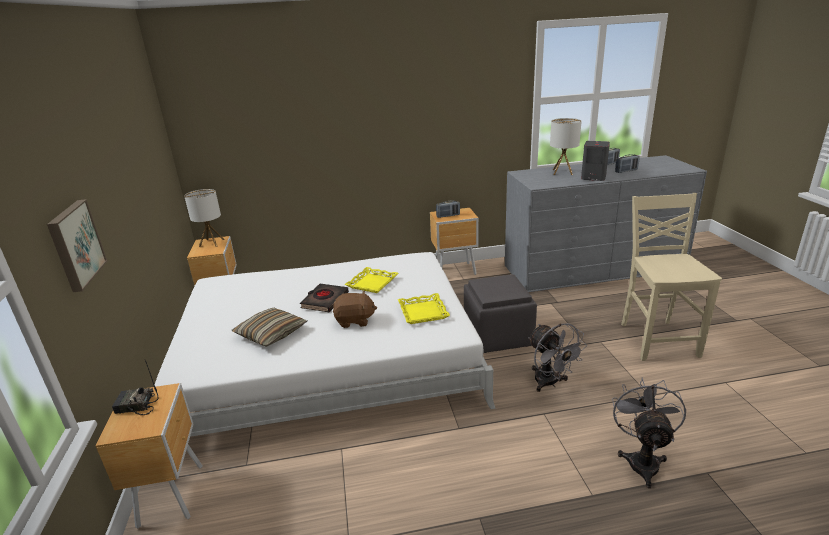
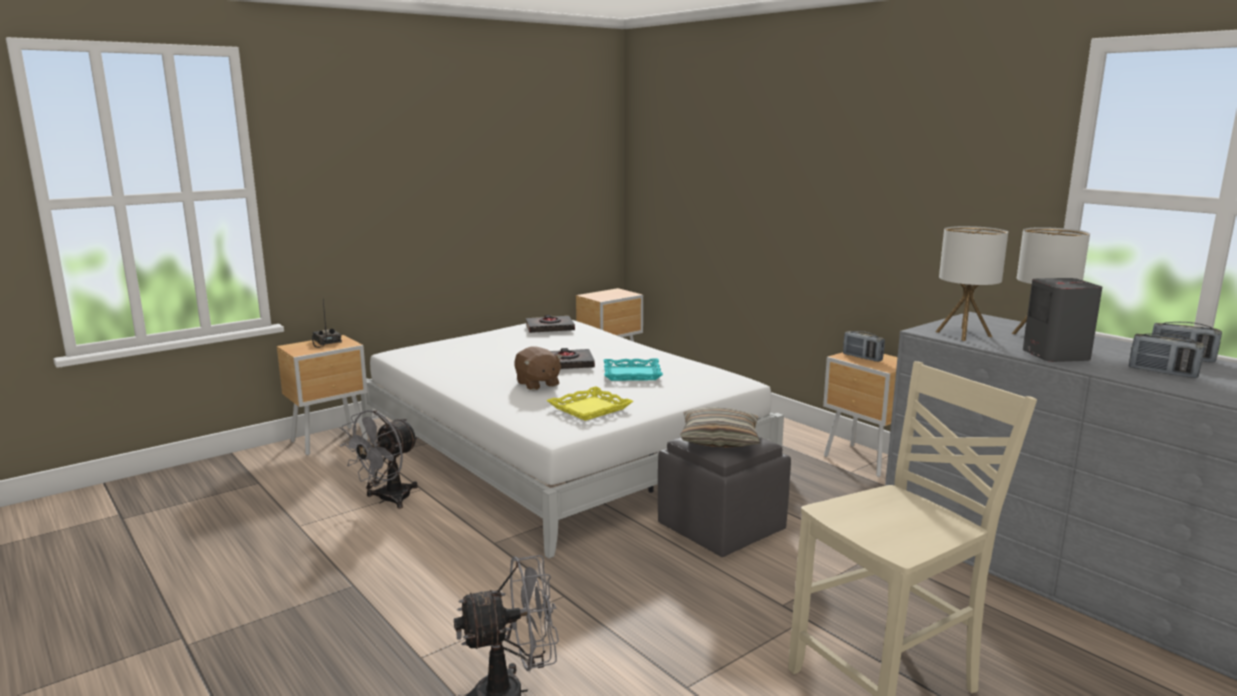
camera: 60 degrees right, 10 degrees down
(75, 244) = (353, 200): picture -> none
(211, 243) = (617, 293): table lamp -> table lamp (963, 334)
(230, 288) = (550, 328): none -> black book
(271, 334) = (484, 362): pillow -> pillow (719, 439)
(372, 283) = (632, 374): yellow tray -> turquoise tray
(550, 383) = (639, 589): grey fan -> grey fan (387, 500)

